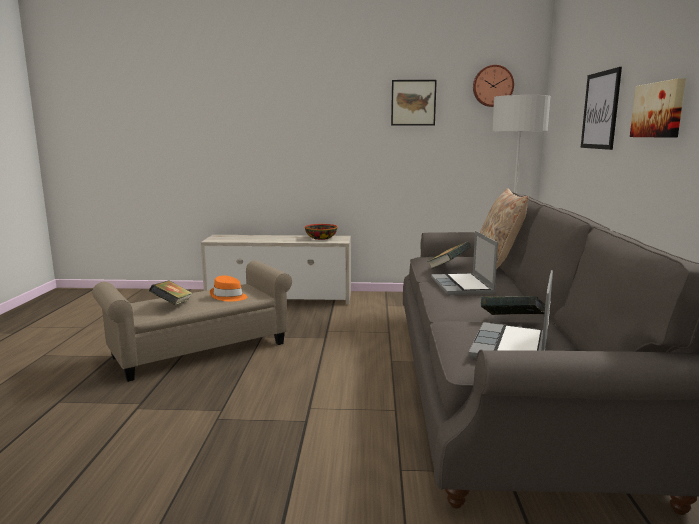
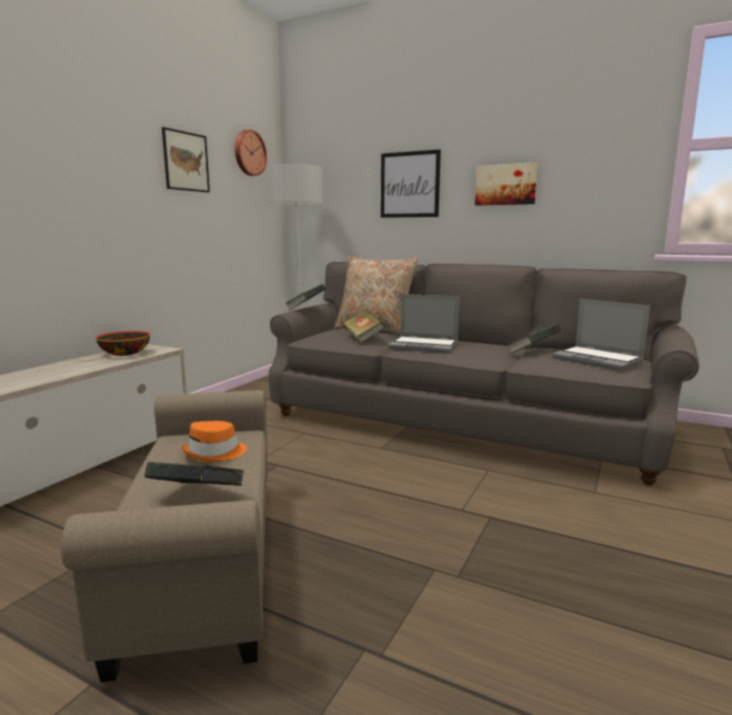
camera: 65 degrees left, 0 degrees up
(461, 232) = (306, 308): none -> book

